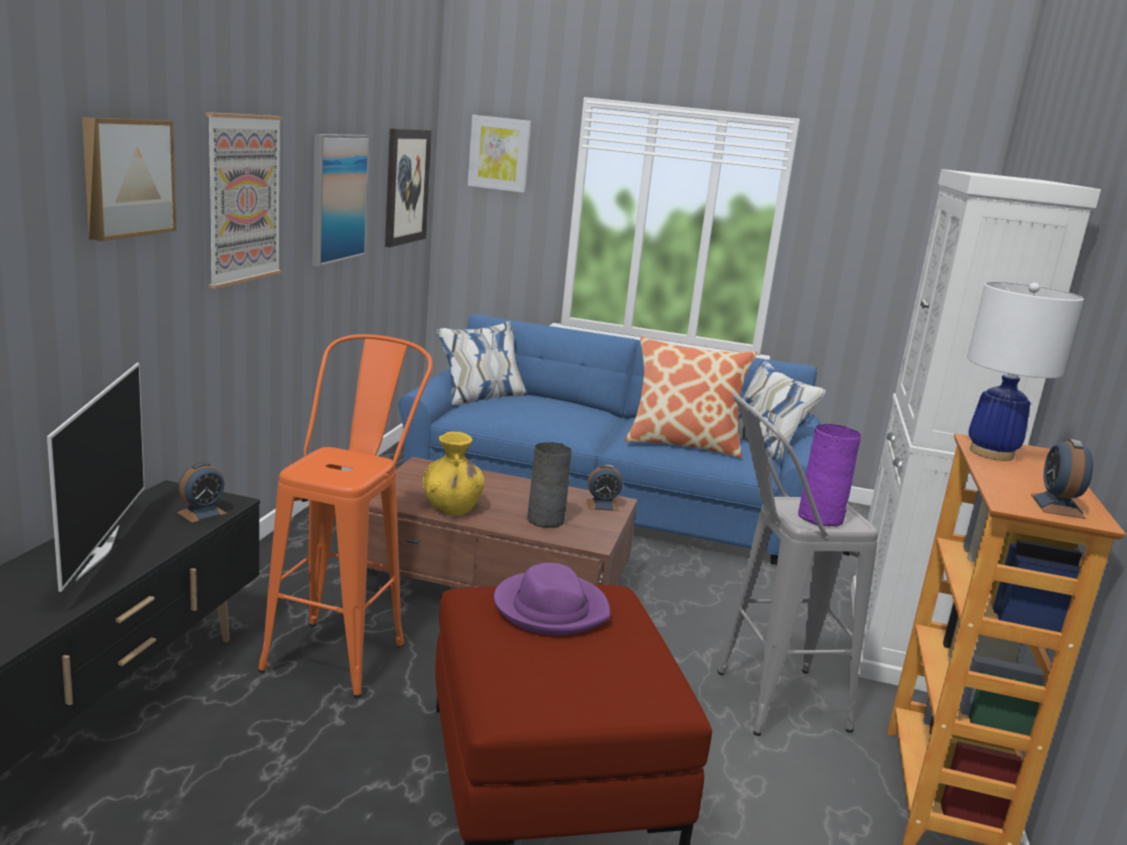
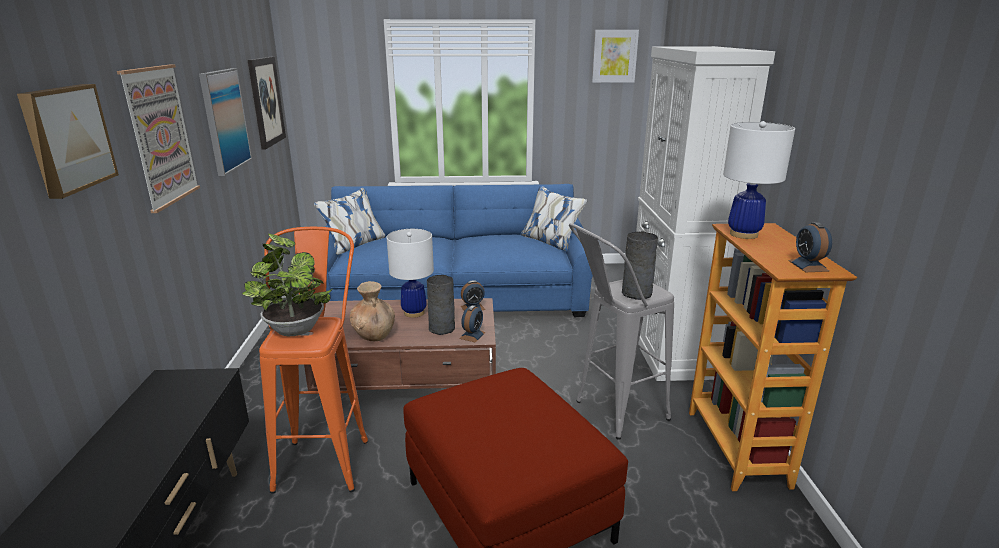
camera: 15 degrees left, 5 degrees up
(96, 552) = (126, 450): television -> none
(202, 513) = (198, 391): alarm clock -> alarm clock (472, 335)
(332, 459) = (294, 328): none -> potted plant
(452, 508) = (374, 335): yellow vase -> brown vase
(499, 153) = (328, 67): picture -> picture (614, 56)
(518, 493) = (414, 312): none -> white table lamp
(550, 608) = (485, 399): purple hat -> none
(683, 444) = (504, 251): pillow -> none
(822, 518) = (637, 293): purple vase -> grey vase

